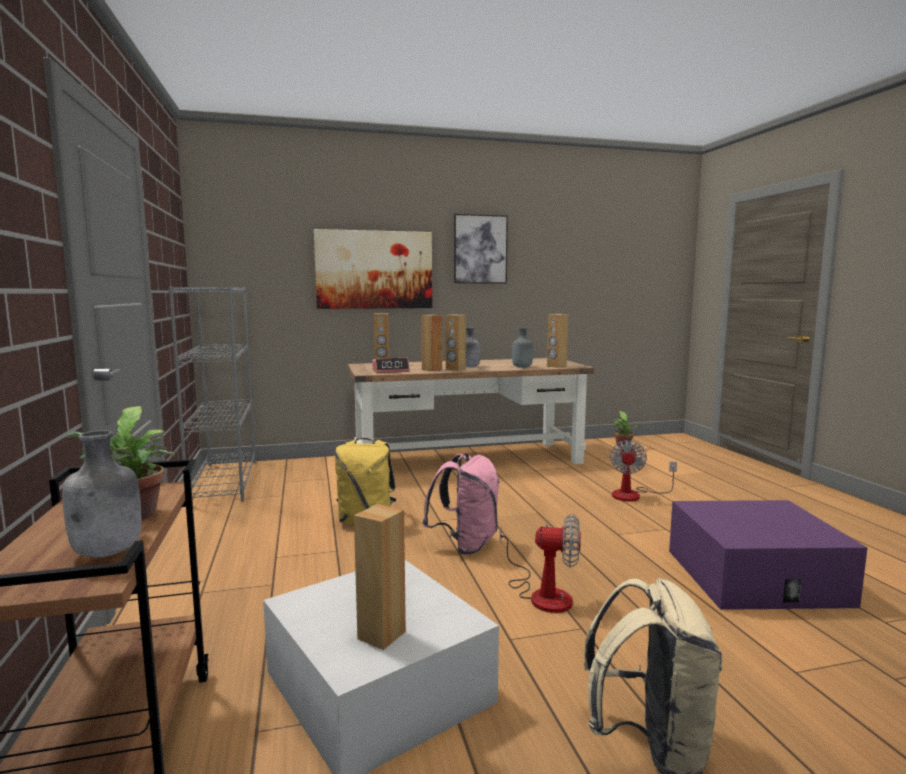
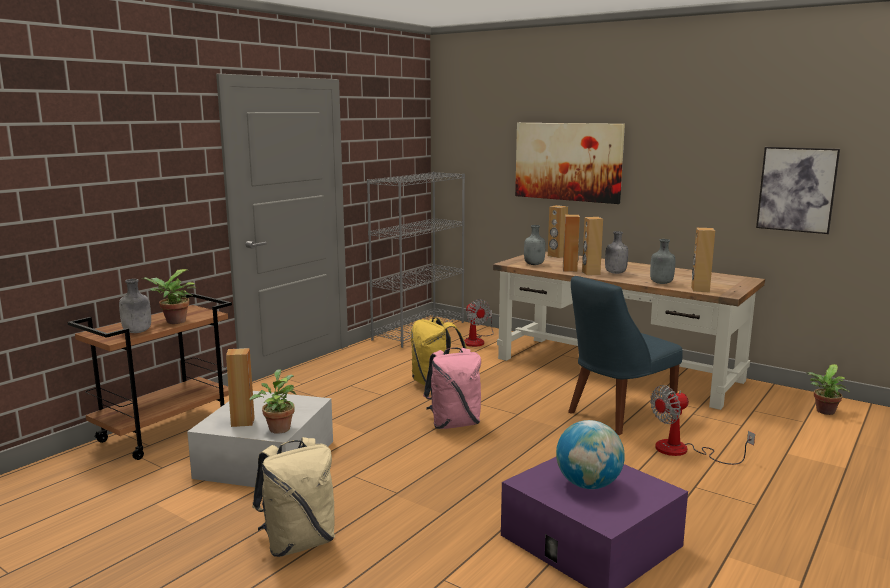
camera: 50 degrees right, 5 degrees up
(391, 371) = (534, 264): alarm clock -> grey bottle
(444, 615) = (278, 428): none -> potted plant
(480, 249) = (678, 142): picture -> picture (796, 189)
(542, 594) = (423, 468): fan -> fan (476, 341)
(545, 488) = (617, 414): none -> blue chair
(756, 522) = (588, 485): none -> globe

